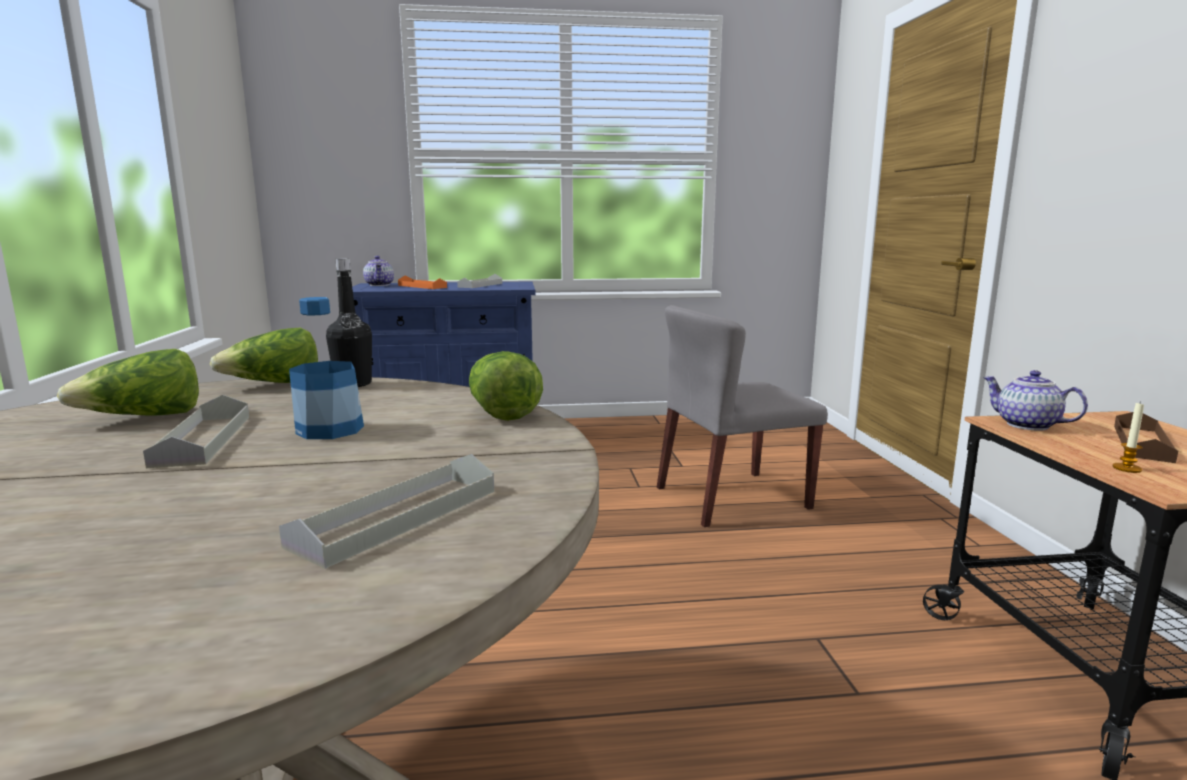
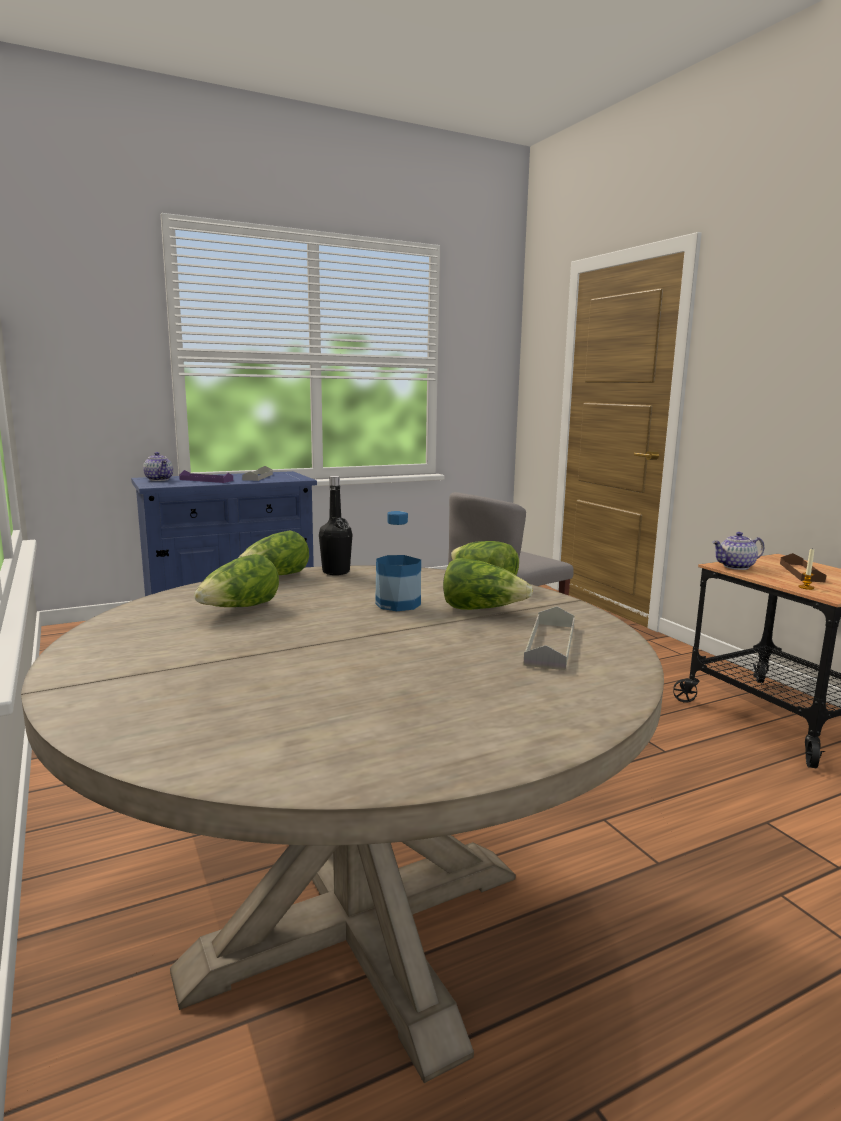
camera: 20 degrees left, 0 degrees up
(203, 439) = (326, 618): grey tray -> none
(420, 448) = (482, 609): none -> lettuce
(422, 286) = (206, 480): orange tray -> purple tray
(1026, 425) = (736, 567): teapot -> teapot turned 45 degrees counterclockwise

